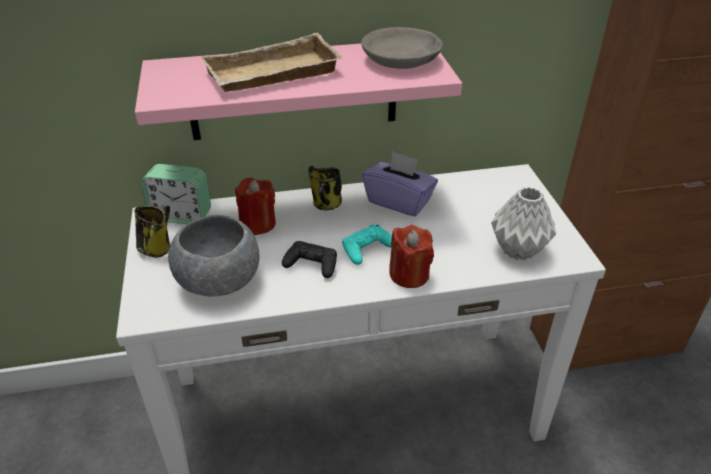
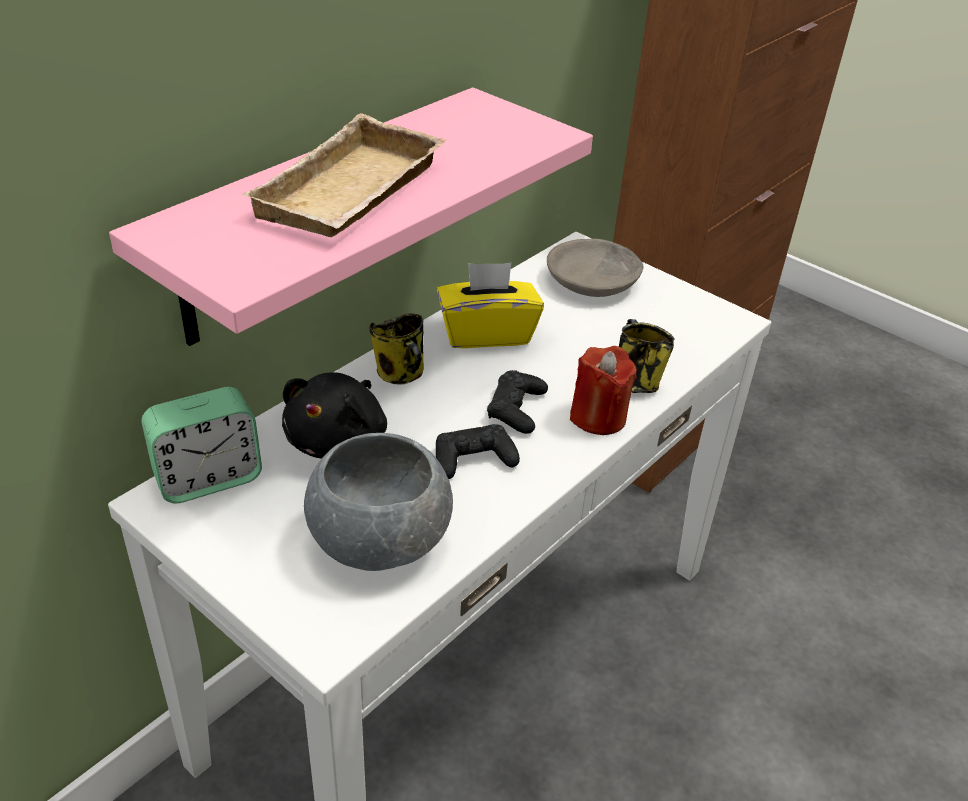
camera: 40 degrees left, 0 degrees up
(157, 247) = (228, 540): mug -> mug (634, 382)
(258, 224) = (339, 440): red candle -> black plush toy
(366, 249) = (516, 409): turquoise game controller -> black game controller
(399, 201) = (486, 333): purple tissue box -> yellow tissue box
(402, 60) = (487, 125): grey bowl -> grey bowl (593, 281)
(518, 249) = (674, 336): grey vase -> none

